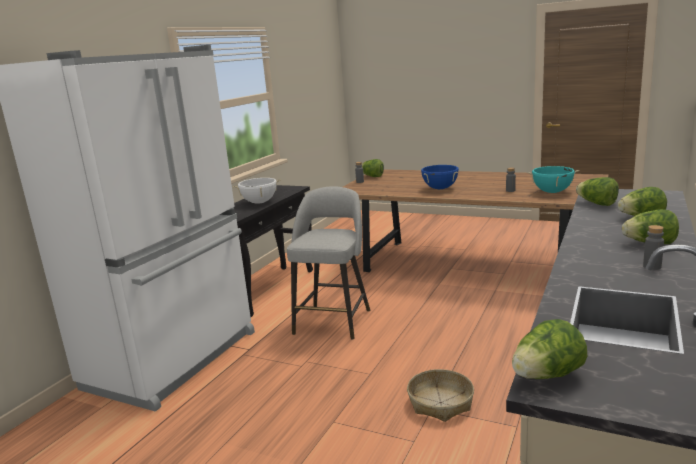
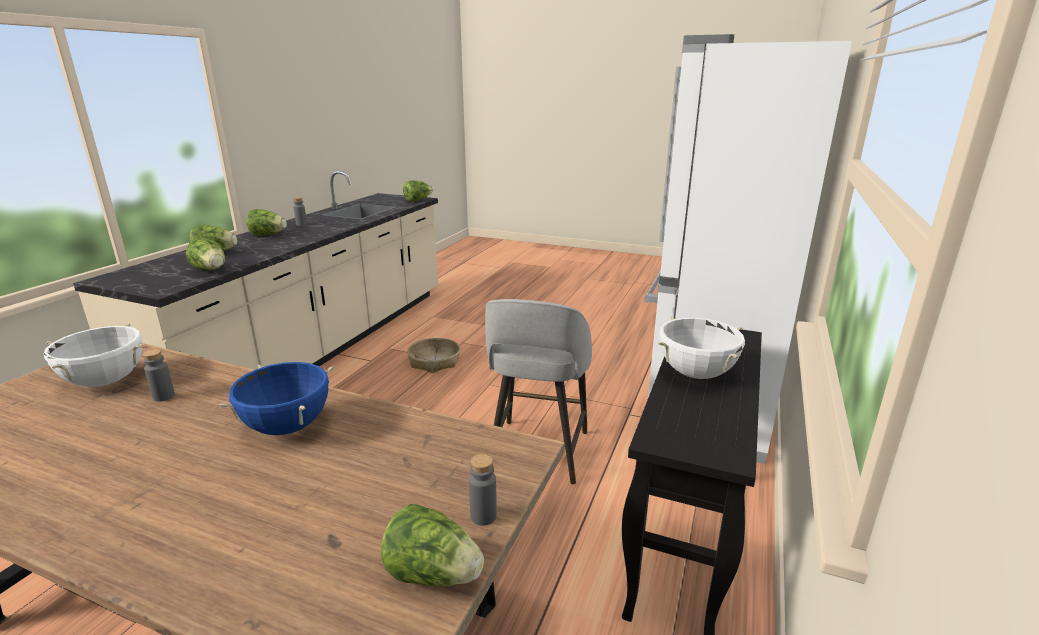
camera: 175 degrees right, 5 degrees up
(552, 192) = (106, 381): turquoise cooking pot -> white cooking pot

